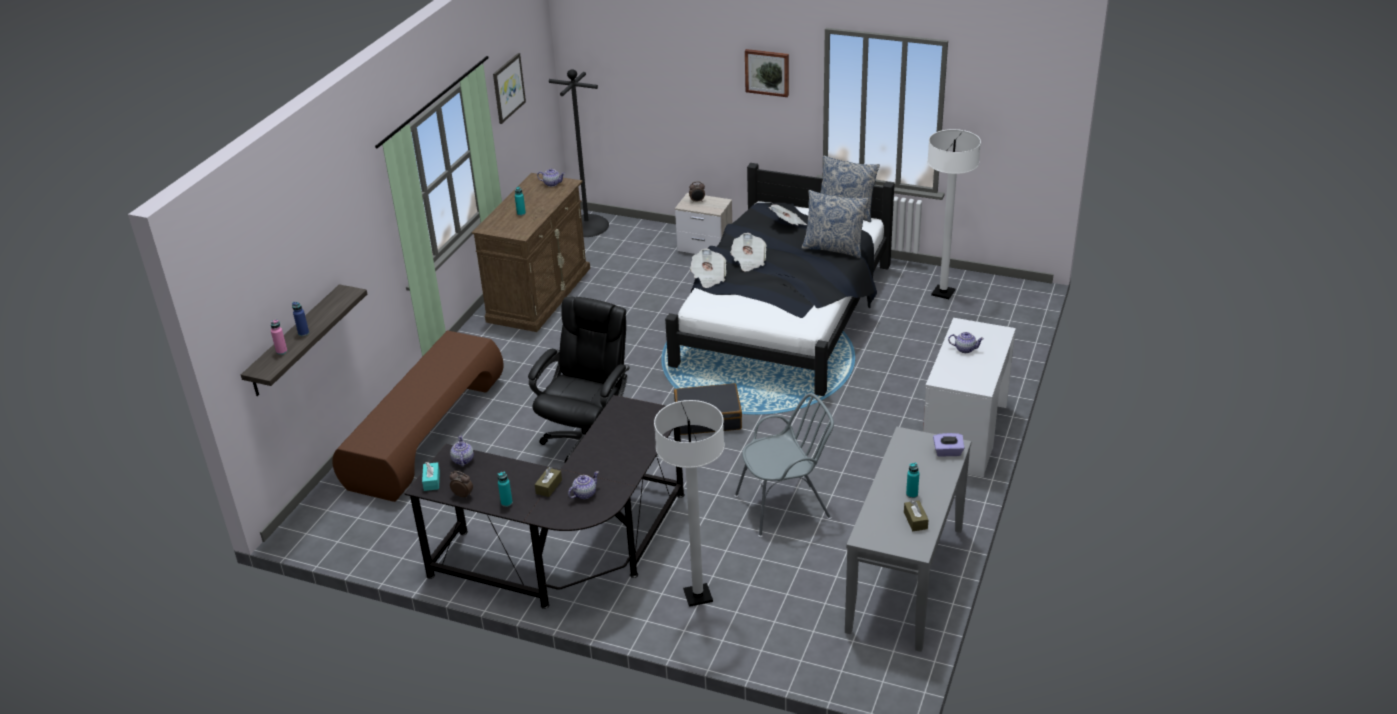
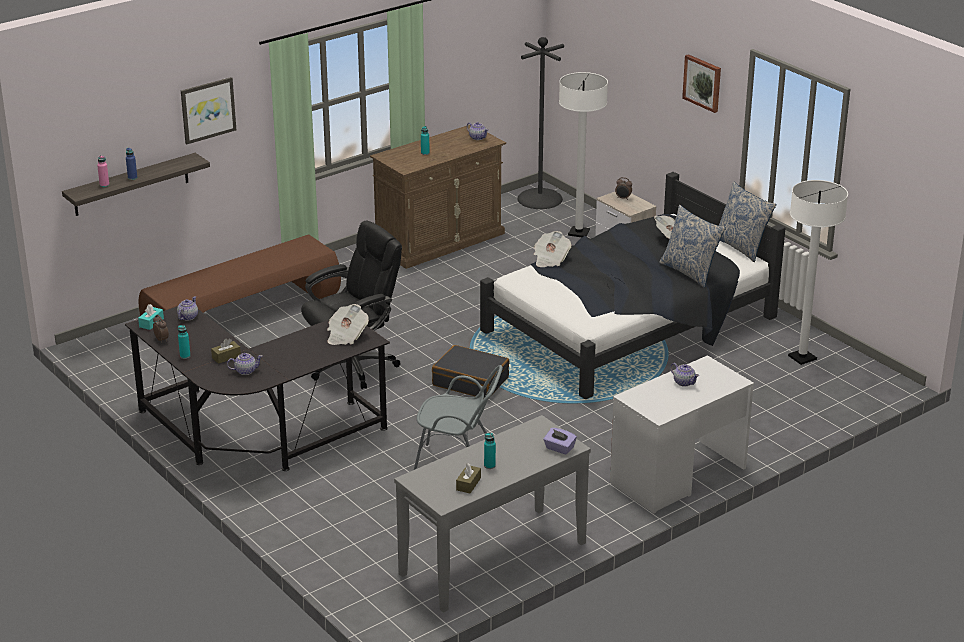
camera: 30 degrees right, 5 degrees down
(508, 88) = (466, 36): picture -> picture (207, 110)
(698, 596) = (316, 502): white floor lamp -> white floor lamp (578, 233)
(748, 261) = (599, 257): newspaper -> newspaper (346, 336)

